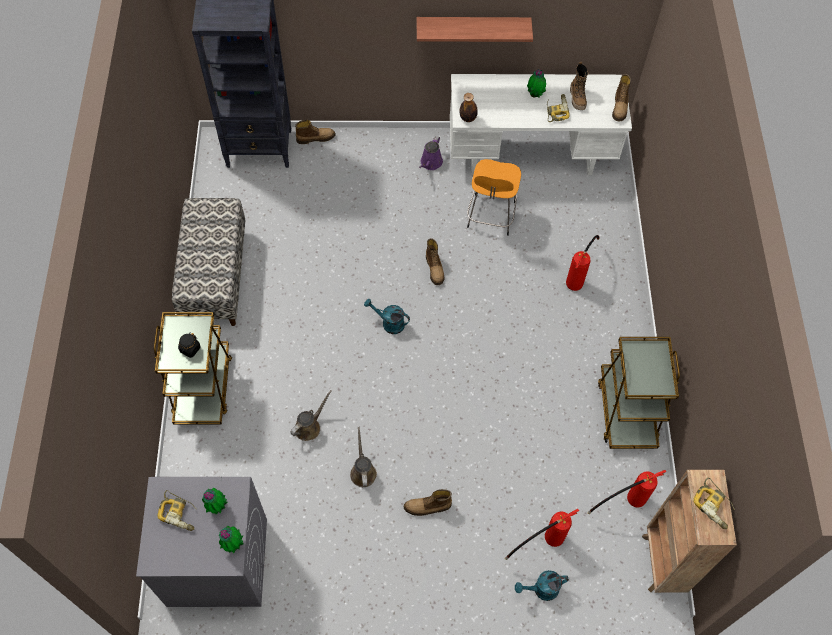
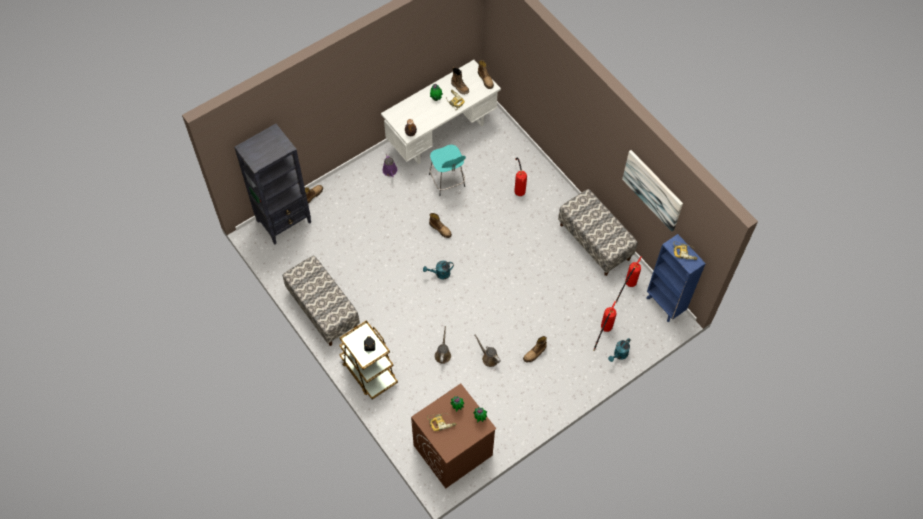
camera: 35 degrees left, 0 degrees up
(216, 562) = (452, 451): grey washing machine -> brown washing machine
(473, 27) = (387, 81): shelf -> none
(491, 216) = (447, 181): orange stool -> turquoise stool
(626, 411) = (595, 242): brown cart -> bench
(662, 564) = (665, 305): brown bookcase -> blue bookcase
(726, 377) = (652, 190): none -> picture

